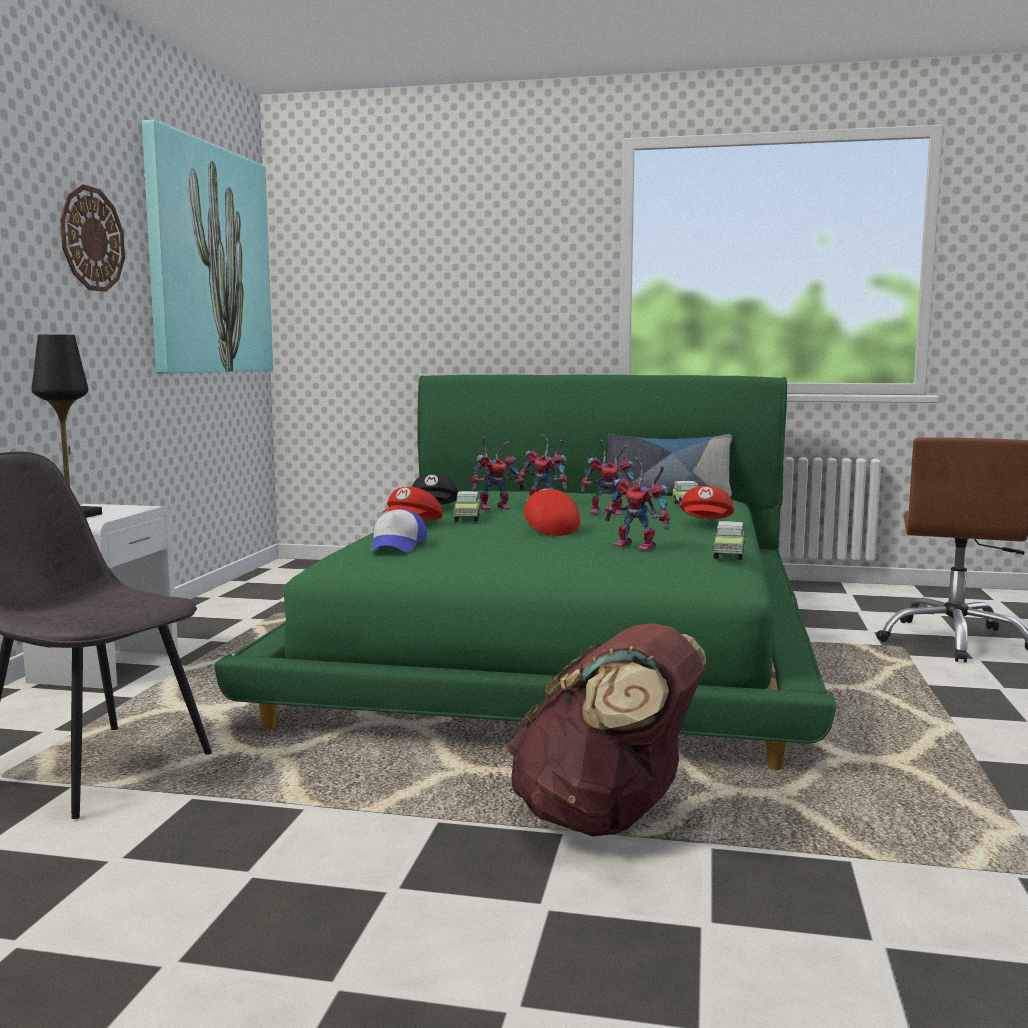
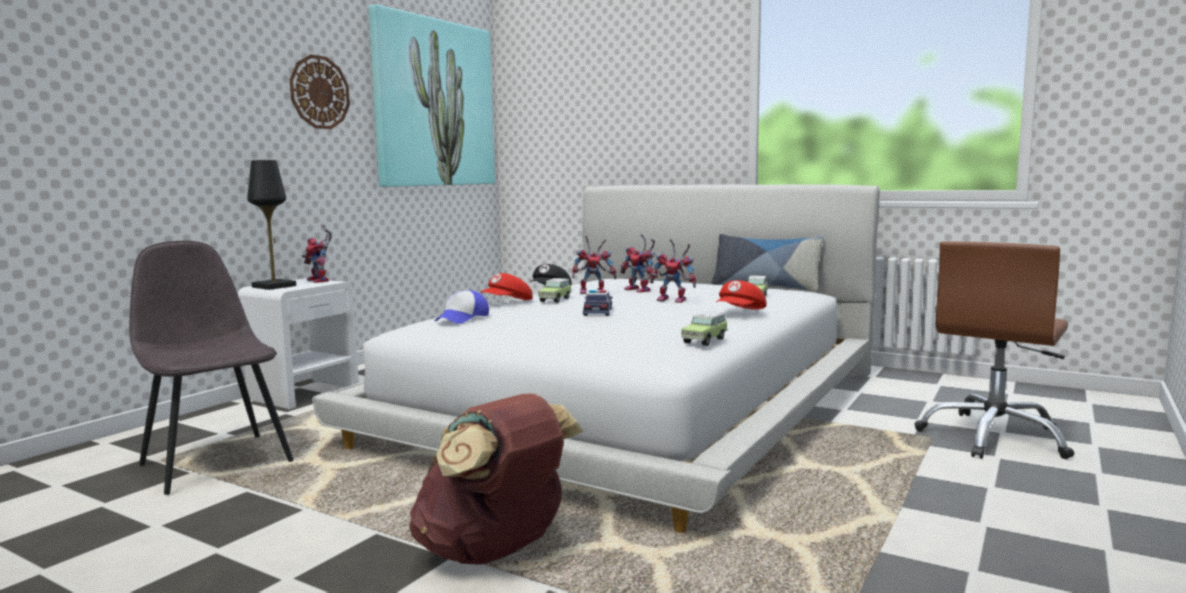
camera: 20 degrees right, 0 degrees up
(549, 530) = (597, 312): red cap -> toy car
(564, 642) = (634, 405): green bed -> white bed
(639, 547) = (640, 329): toy robot -> toy robot (321, 281)

